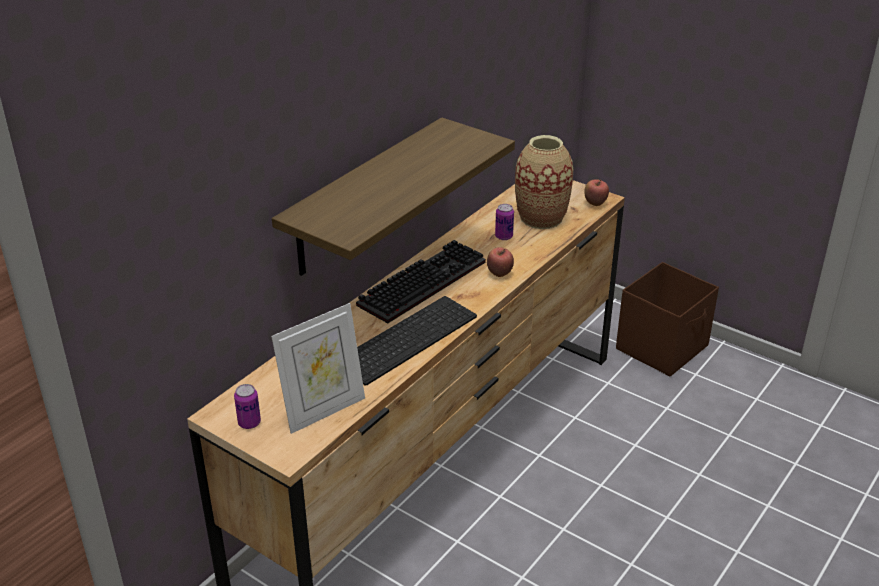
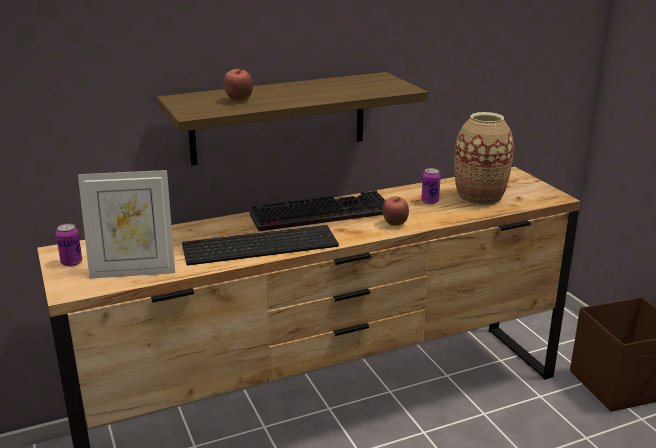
camera: 30 degrees right, 10 degrees down
(595, 204) = (543, 199): apple -> apple (239, 100)

